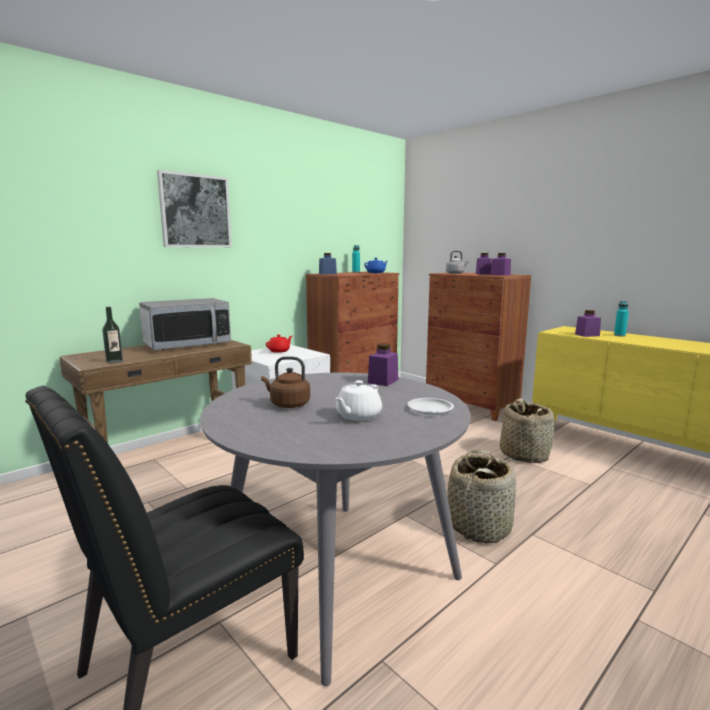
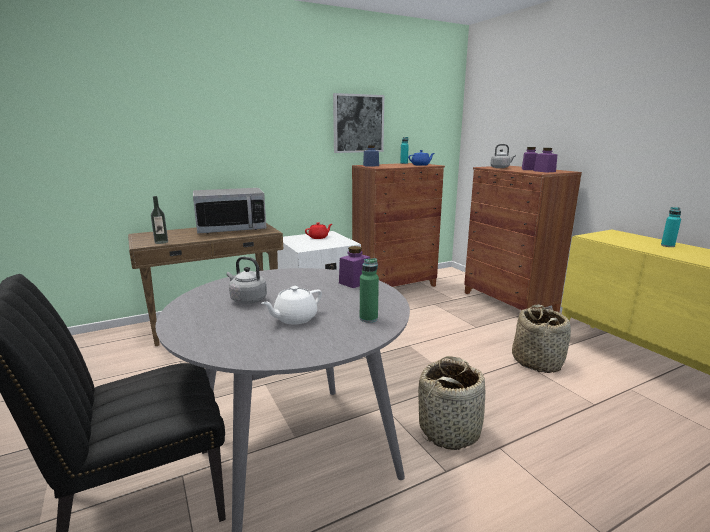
camera: 15 degrees right, 5 degrees up
(195, 211) = (244, 108): picture -> picture (358, 123)
(288, 404) = (247, 299): brown kettle -> grey kettle
(430, 409) = (368, 318): white plate -> green bottle
(587, 335) = (627, 243): purple jar -> none

